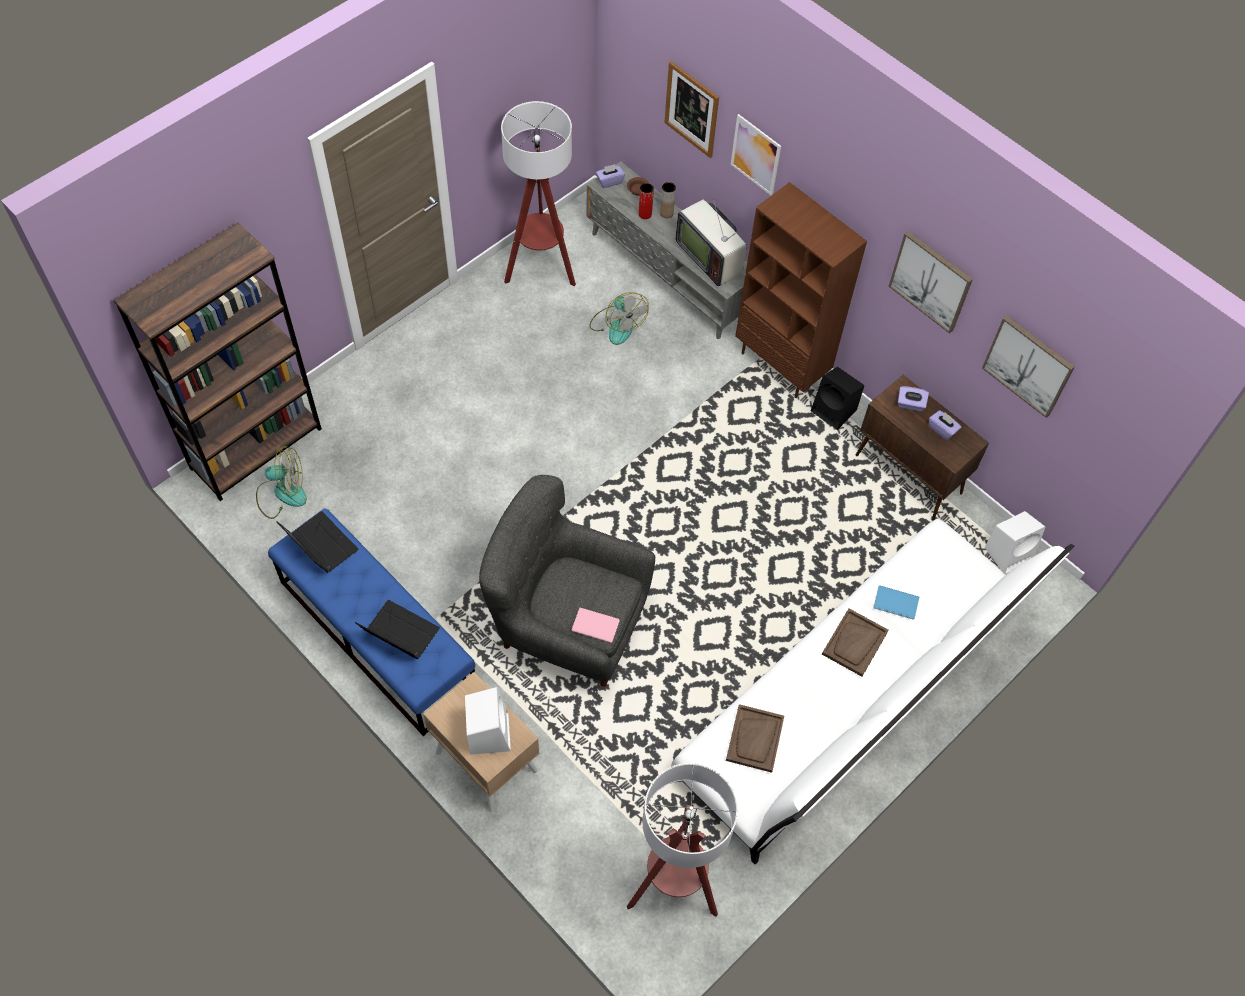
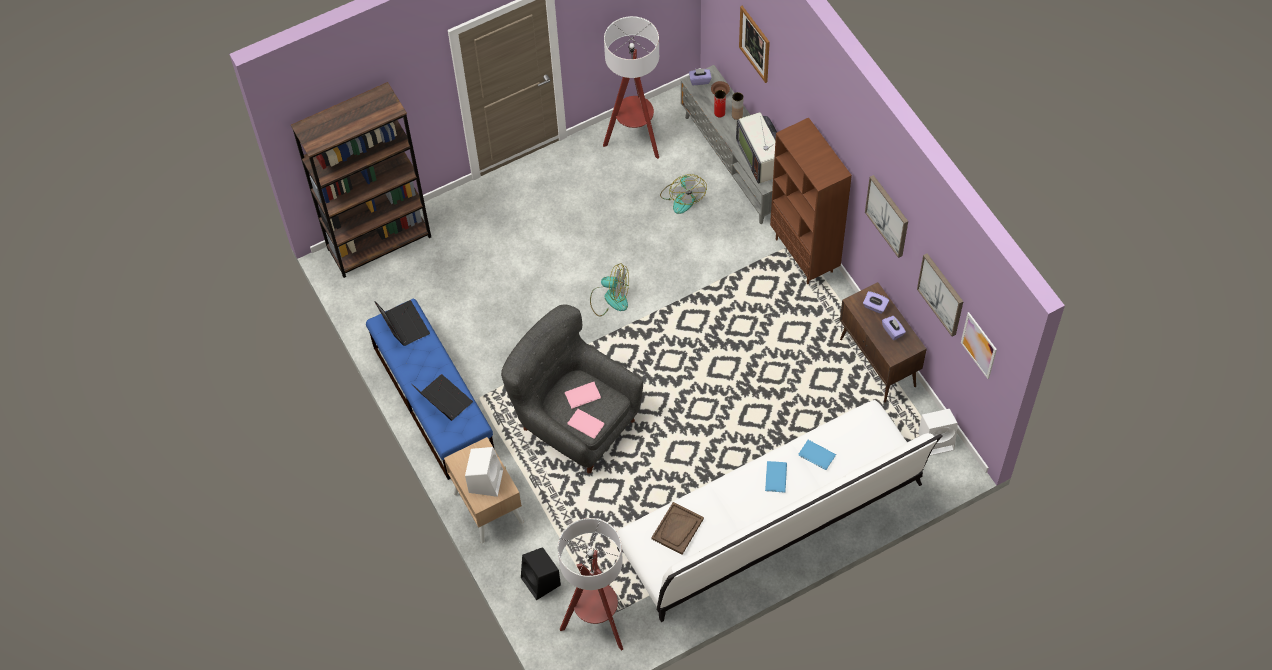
camera: 20 degrees right, 0 degrees up
(282, 493) = (390, 281): fan -> fan (610, 298)
(582, 589) = (584, 395): none -> pink book
(755, 155) = (791, 90): picture -> picture (979, 345)
(834, 411) = (835, 300): black speaker -> black speaker (541, 582)
(854, 643) = (775, 478): brown tray -> blue book

